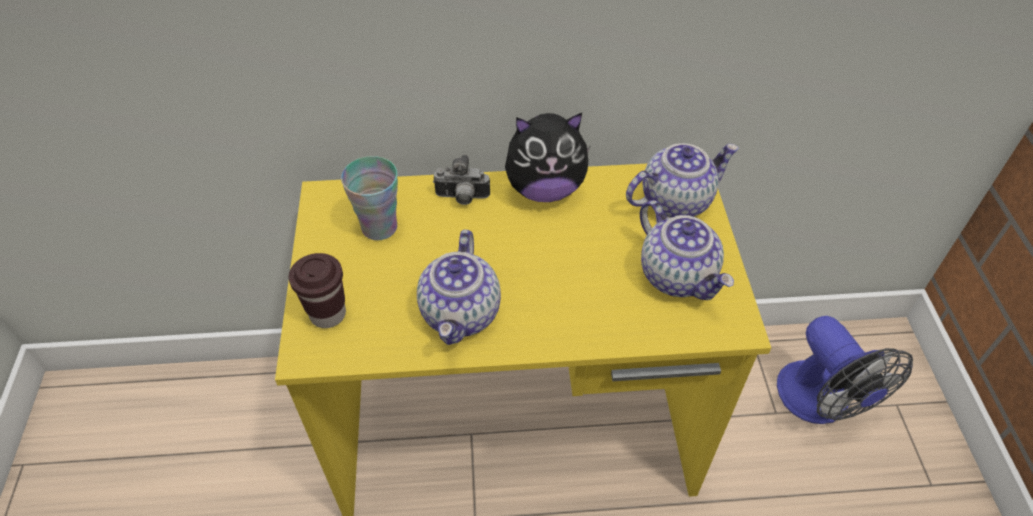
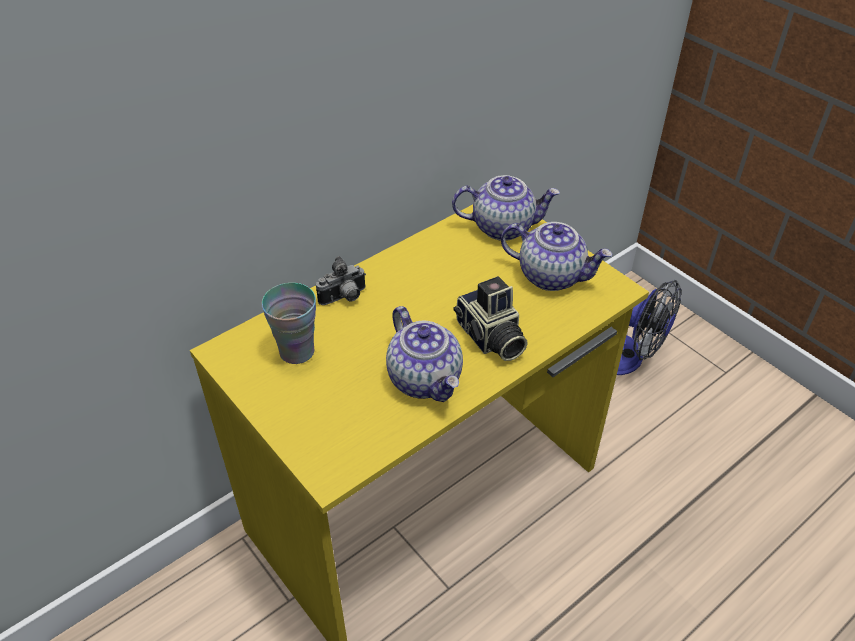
camera: 35 degrees left, 5 degrees down
(328, 314) = (319, 436): brown cup -> none
(545, 189) = (403, 262): plush toy -> none
(556, 307) = (490, 338): none -> camera
(675, 200) = (503, 227): teapot -> teapot turned 60 degrees clockwise

